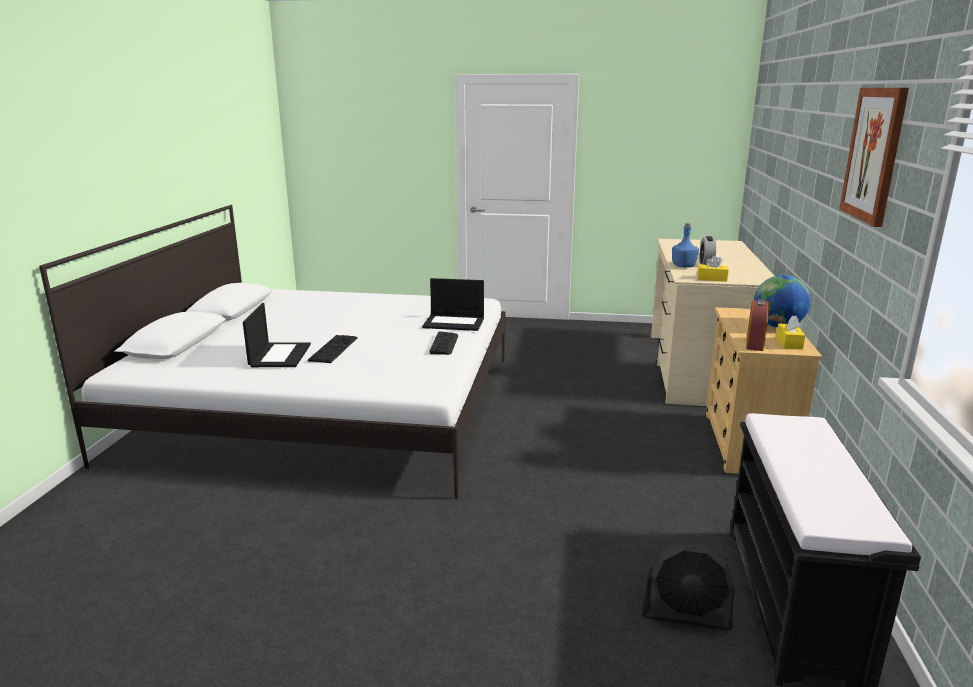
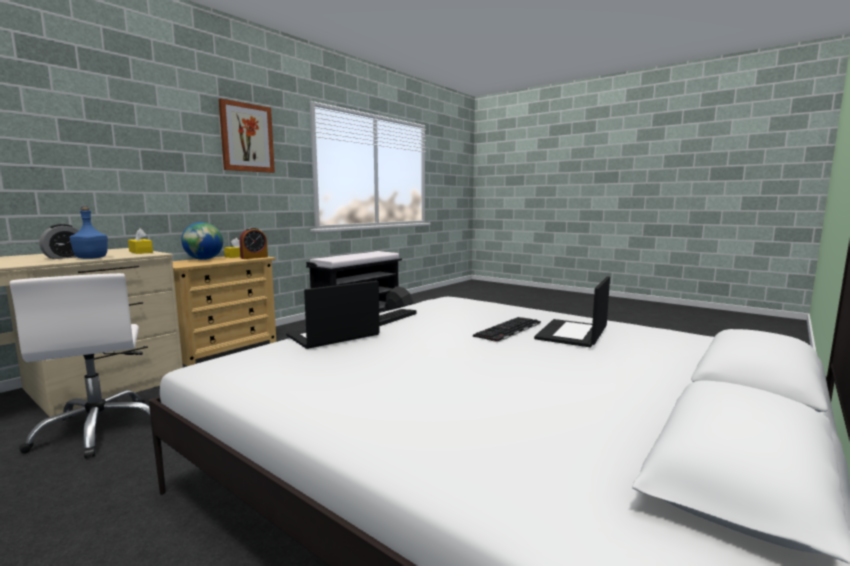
camera: 150 degrees left, 10 degrees down
(454, 323) = (332, 336): laptop -> laptop turned 75 degrees counterclockwise
(609, 368) = (99, 430): none -> white office chair

